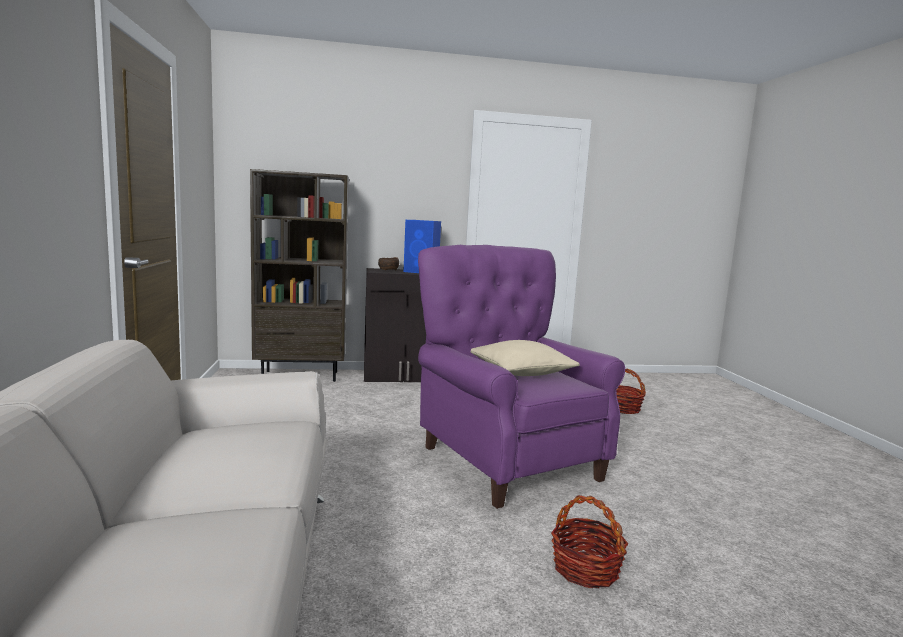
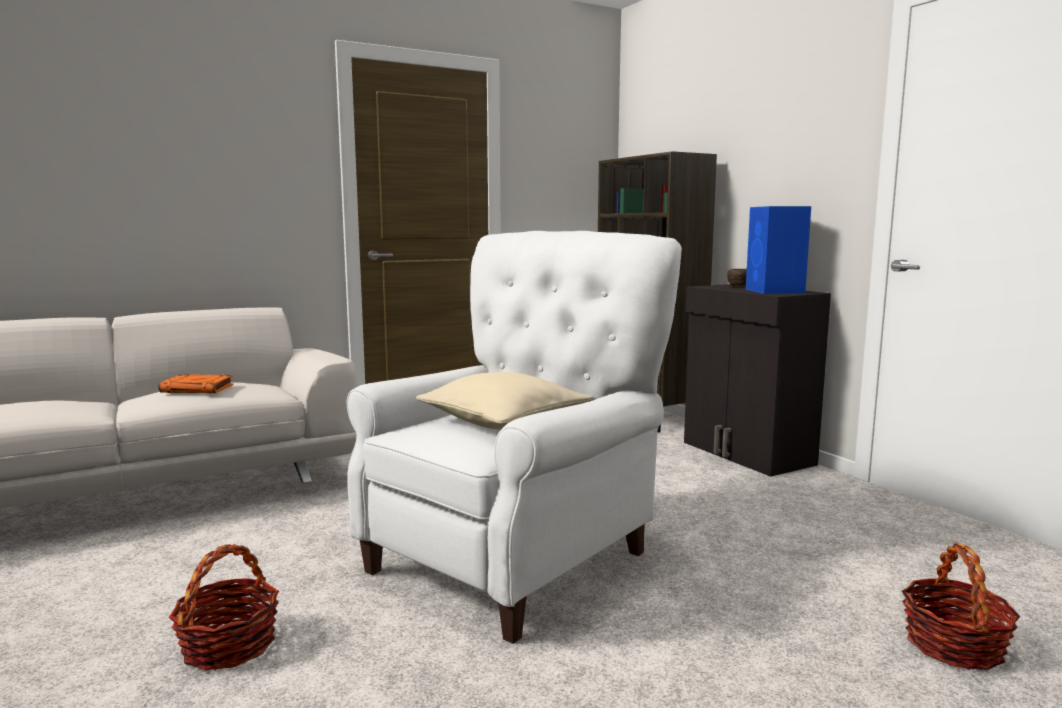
camera: 70 degrees right, 0 degrees up
(254, 446) = (198, 389): none -> orange book
(504, 460) = (518, 558): purple armchair -> white armchair

